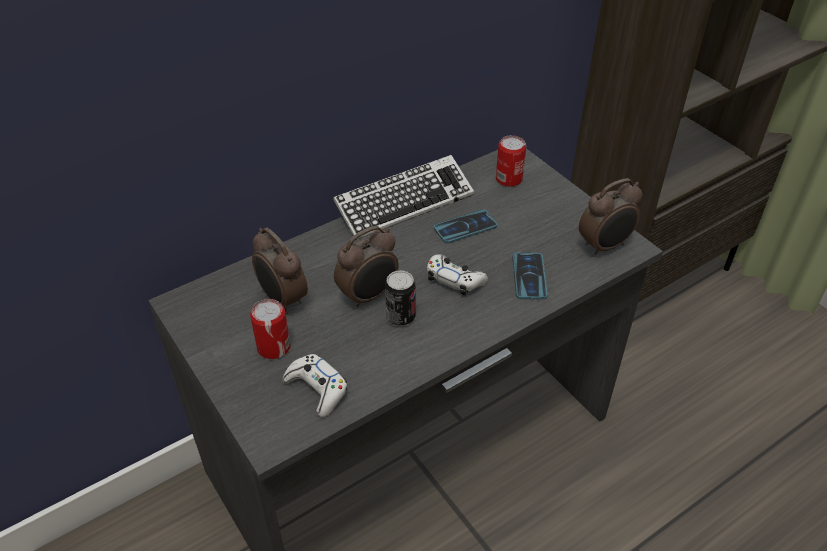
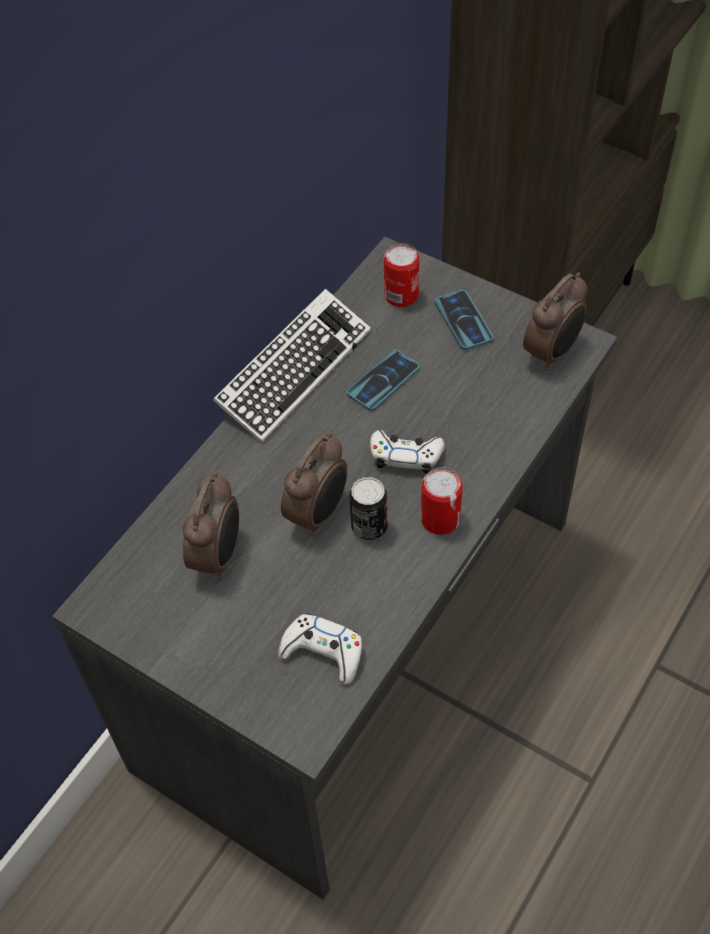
camera: 20 degrees left, 10 degrees up
(274, 347) = (244, 620): can -> can (440, 519)
(282, 300) = (218, 555): alarm clock -> alarm clock turned 105 degrees counterclockwise
(529, 276) = (487, 422): phone -> phone (463, 321)

